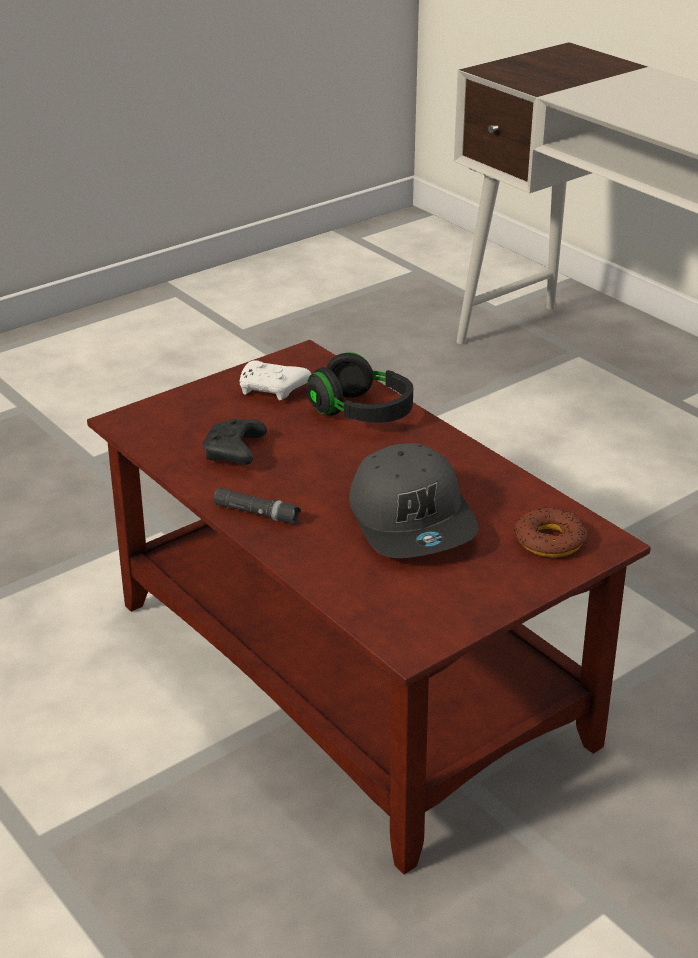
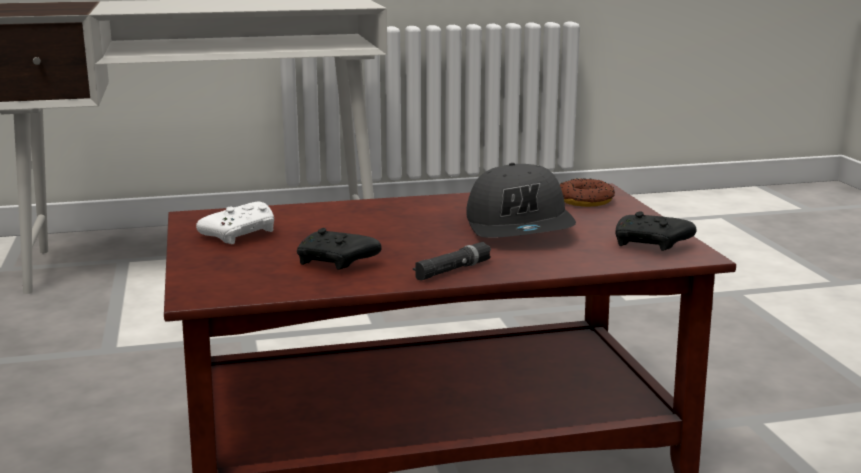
camera: 65 degrees left, 15 degrees down
(362, 412) = (331, 215): black headphones -> none
(413, 520) = (520, 227): grey cap -> grey cap turned 75 degrees clockwise
(420, 612) = (651, 245): none -> black game controller

